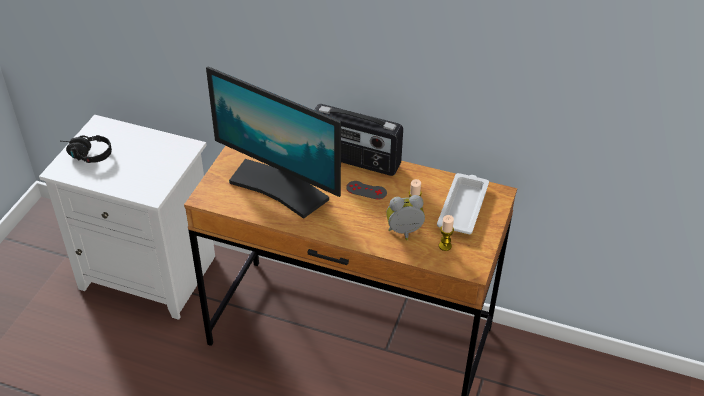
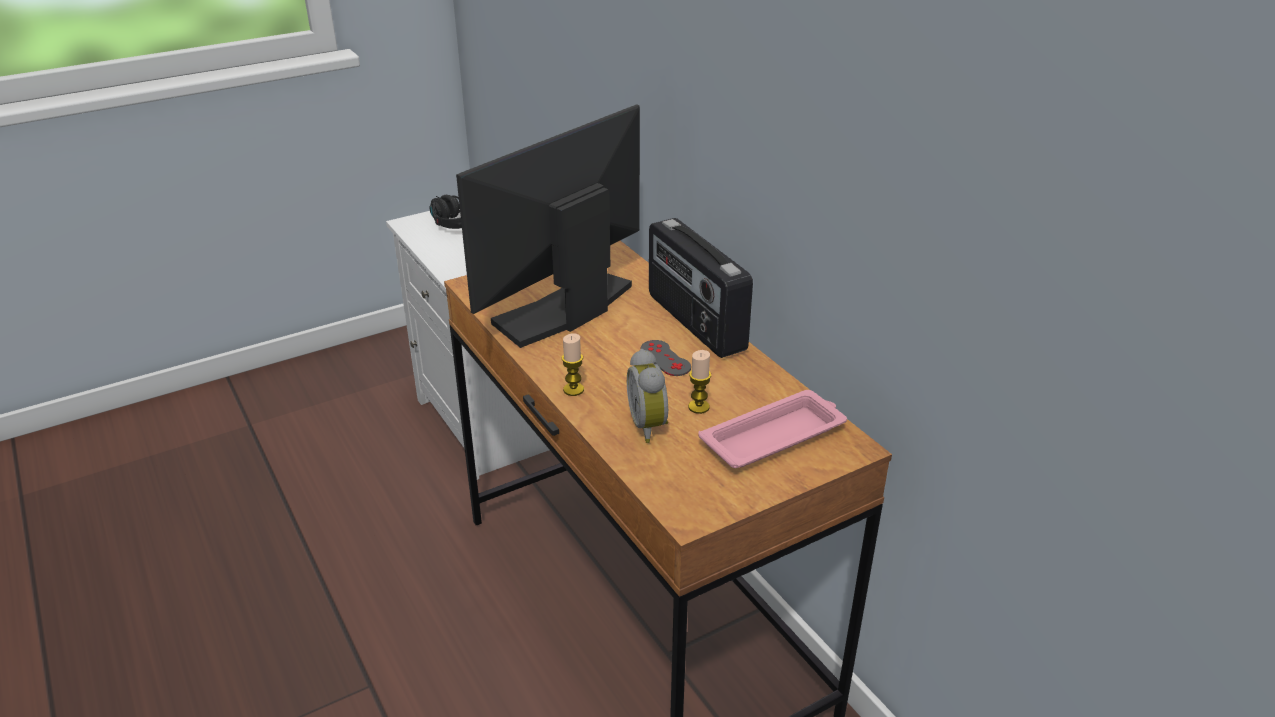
camera: 40 degrees right, 10 degrees down
(279, 187) = (566, 309): monitor -> monitor turned 60 degrees clockwise
(404, 233) = (650, 426): alarm clock -> alarm clock turned 135 degrees counterclockwise
(445, 246) = (686, 468): candle -> candle (573, 389)
(463, 206) = (775, 436): white tray -> pink tray

